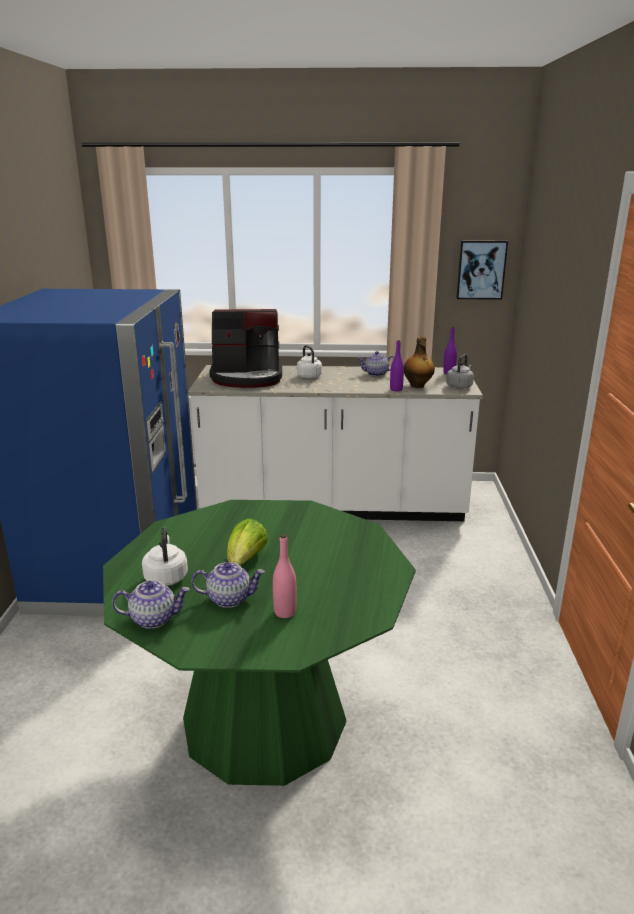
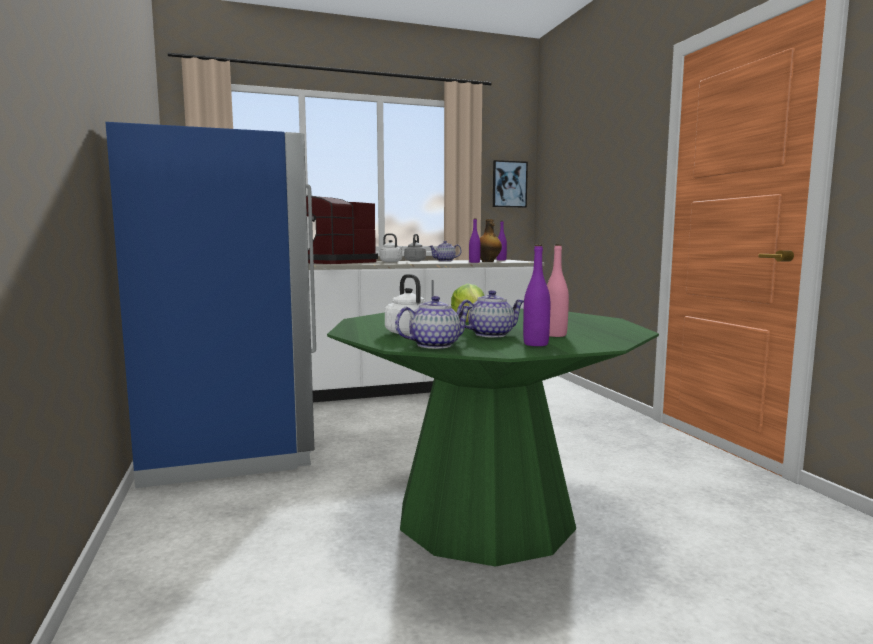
camera: 20 degrees left, 15 degrees down
(239, 635) = (536, 344): none -> purple bottle
(247, 377) = (336, 263): coffee machine -> coffee machine turned 150 degrees clockwise
(460, 386) = (520, 261): grey kettle -> grey kettle (415, 261)

